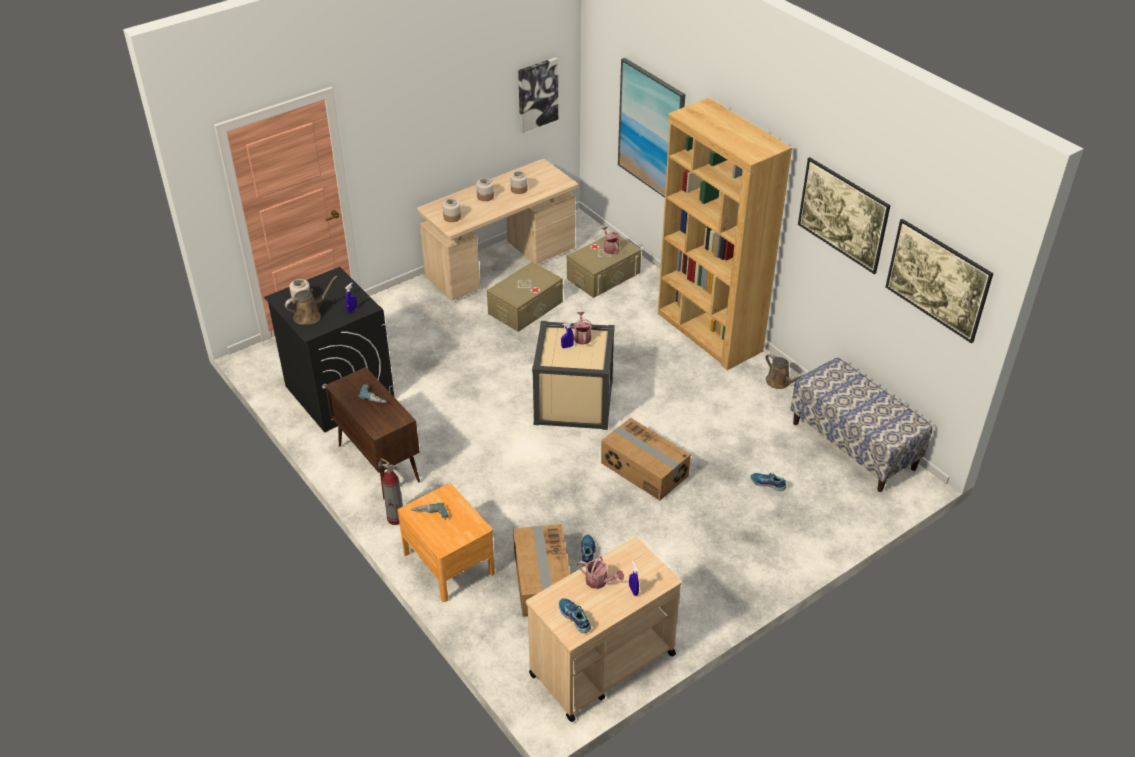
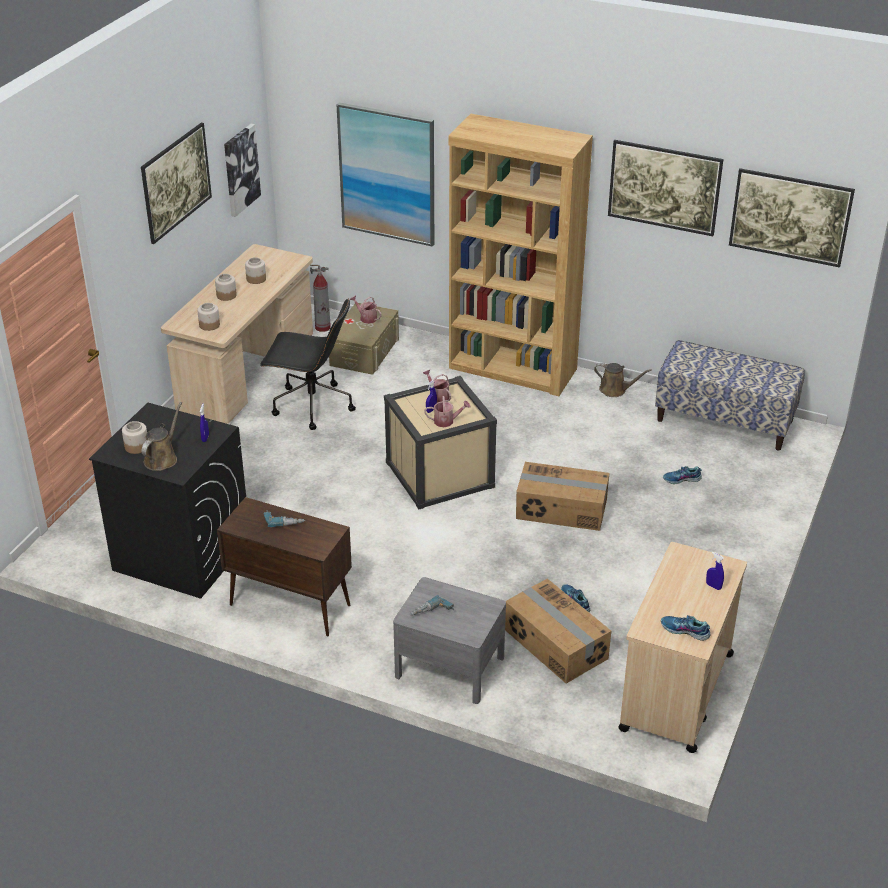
camera: 30 degrees left, 5 degrees down
(396, 518) = (357, 649): fire extinguisher -> fire extinguisher (323, 327)
(448, 563) = (449, 667): brown nightstand -> grey nightstand
(454, 109) = (178, 201): none -> picture
(525, 308) = (311, 406): beige storage box -> black office chair
(599, 581) = (677, 591): watering can -> watering can (447, 421)

